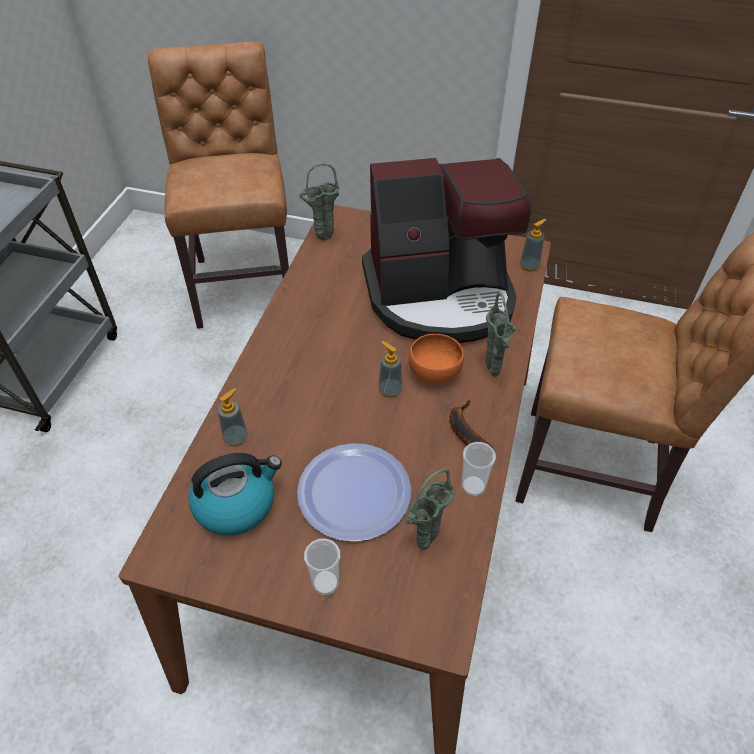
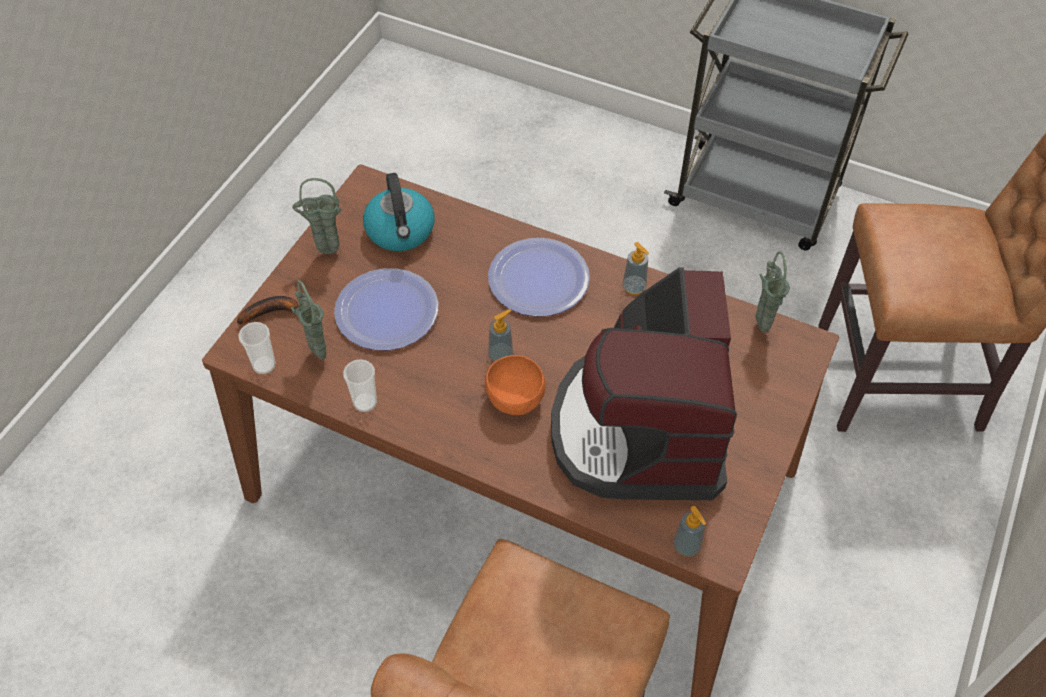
camera: 100 degrees right, 5 degrees up
(236, 437) = (471, 233): soap dispenser -> soap dispenser (634, 287)
(292, 375) = (539, 279): none -> plate
(325, 583) = (309, 282): cup -> cup (264, 365)
(465, 431) = (431, 410): banana -> banana (274, 312)
(492, 375) = (501, 453): green vase -> green vase (326, 252)

